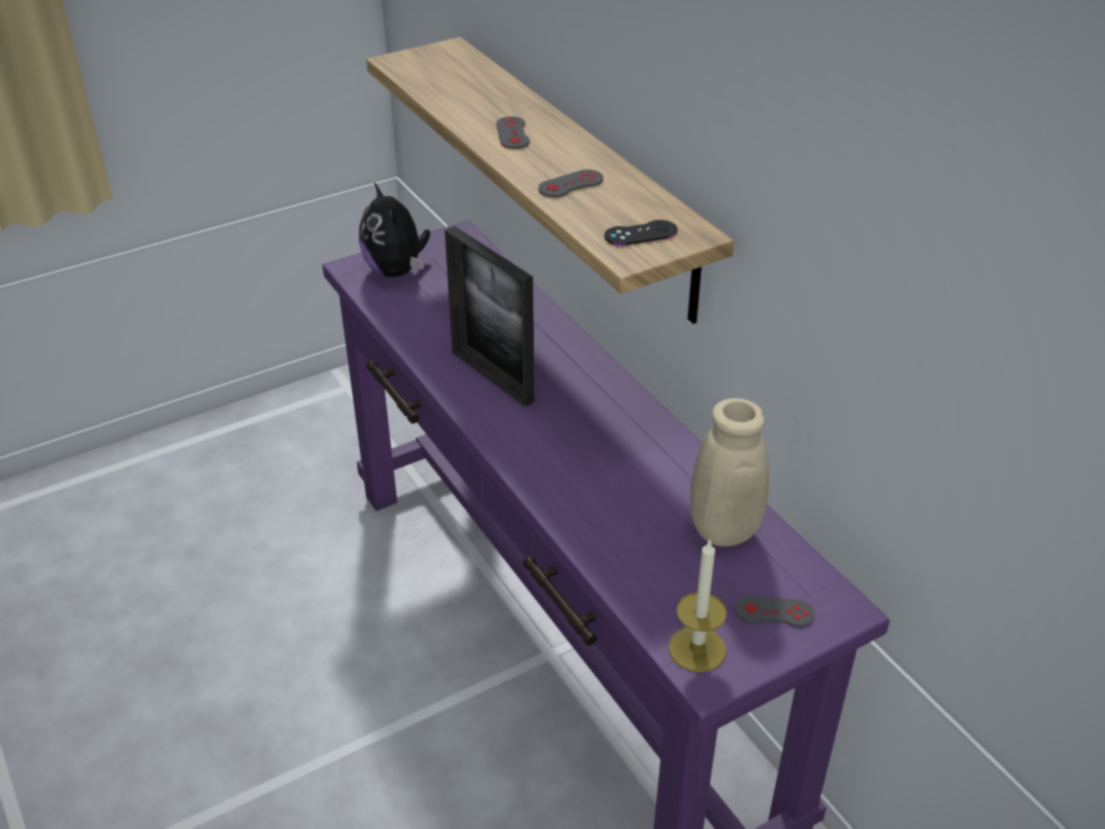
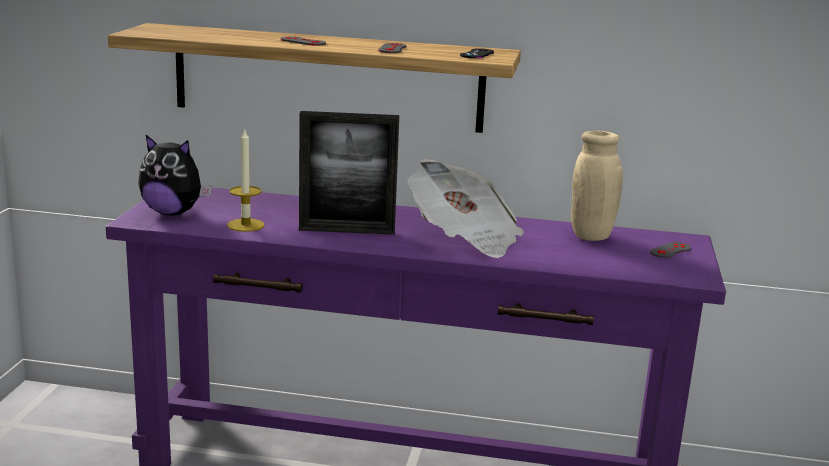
camera: 50 degrees left, 20 degrees down
(580, 452) = (464, 238): none -> newspaper
(697, 649) = (673, 273): candle -> candle (245, 225)

